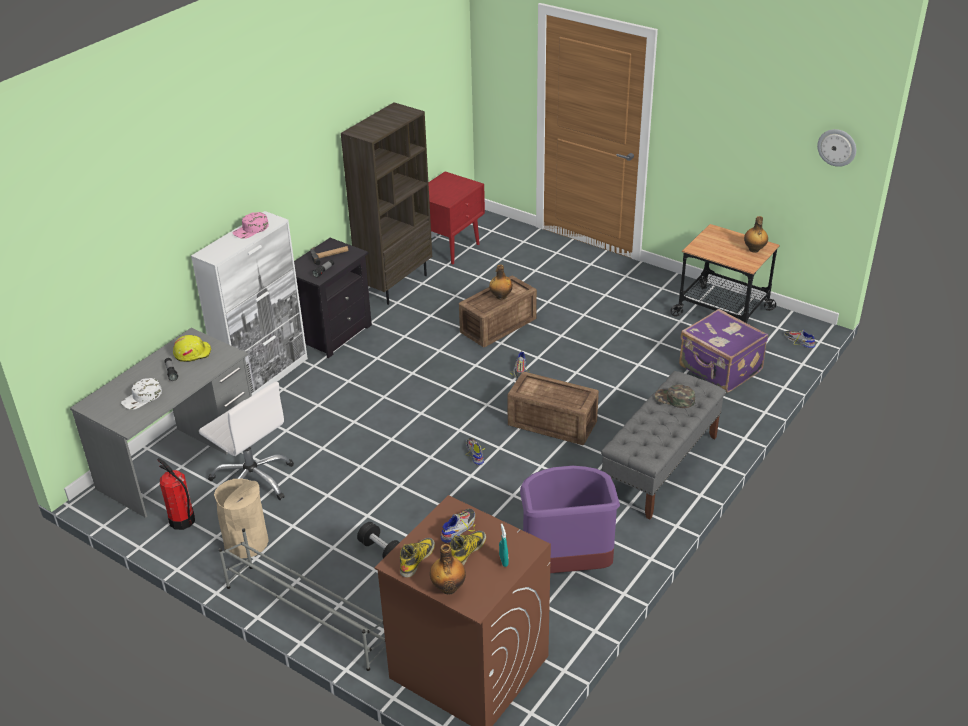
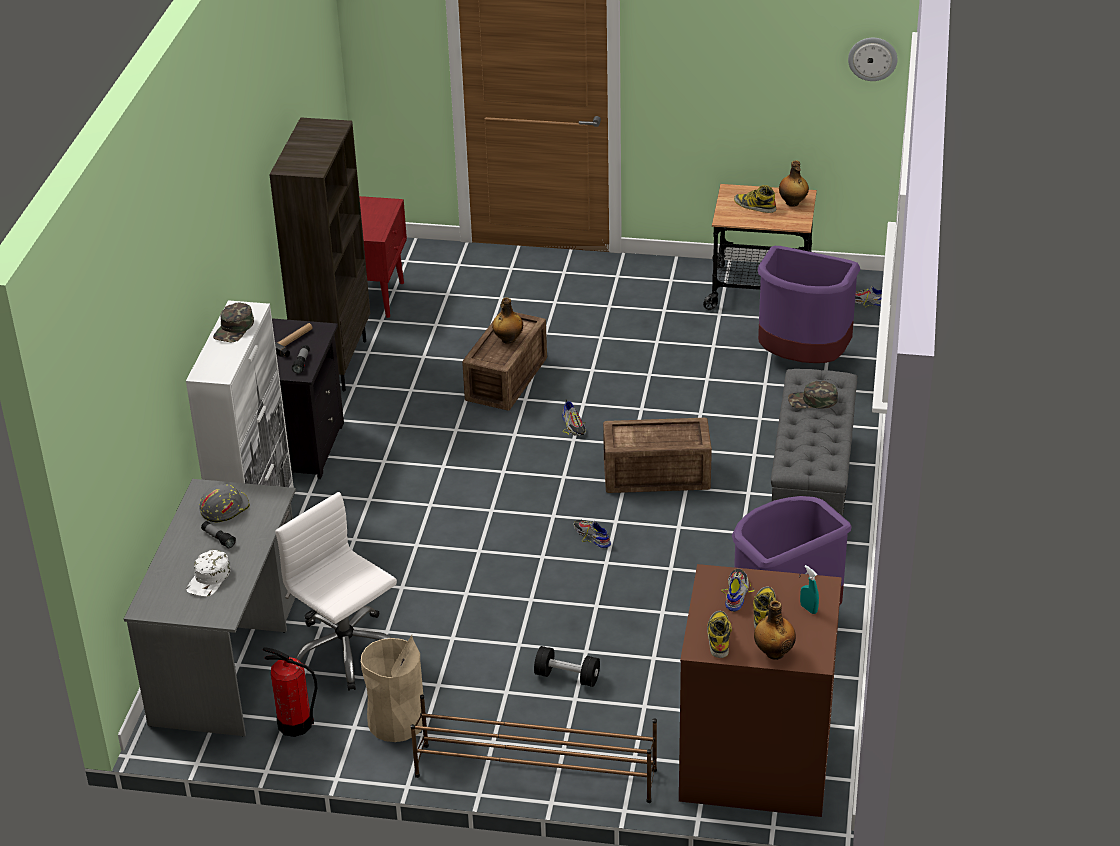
camera: 25 degrees left, 0 degrees up
(192, 353) = (224, 508): yellow hard hat -> grey hard hat
(251, 230) = (234, 328): pink cap -> green cap
(253, 480) = (345, 650): white office chair -> white office chair turned 150 degrees counterclockwise
(306, 615) = (534, 772): grey shoe rack -> brown shoe rack
(719, 369) = (802, 359): purple suitcase -> purple trash can
(723, 245) = (754, 206): none -> boot

